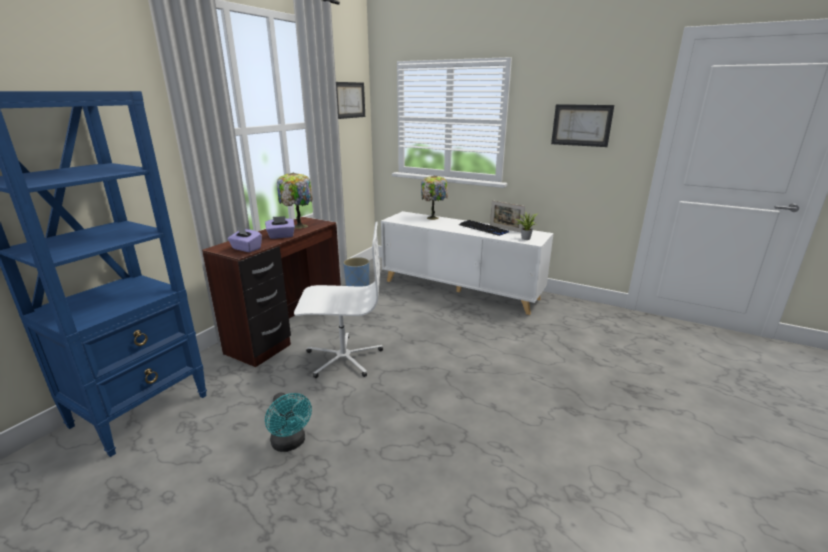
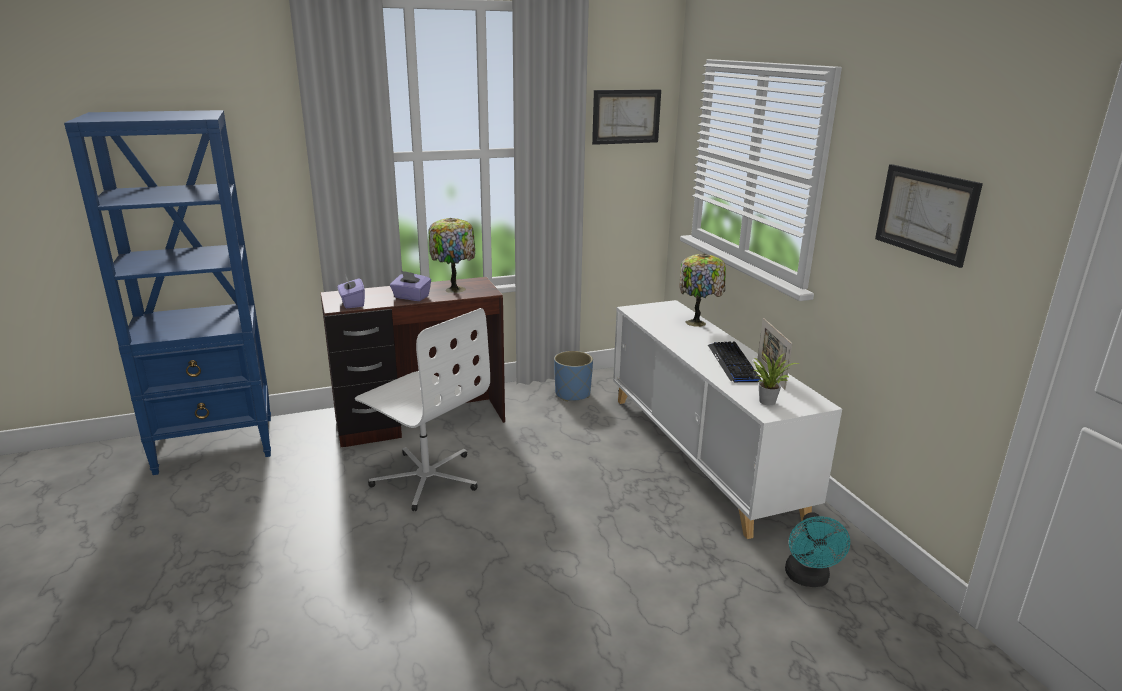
camera: 40 degrees right, 0 degrees up
(290, 443) = (261, 541): turquoise fan -> turquoise fan (808, 579)

